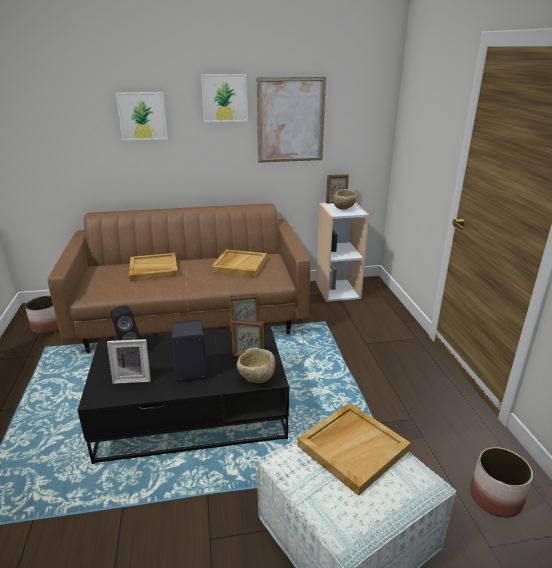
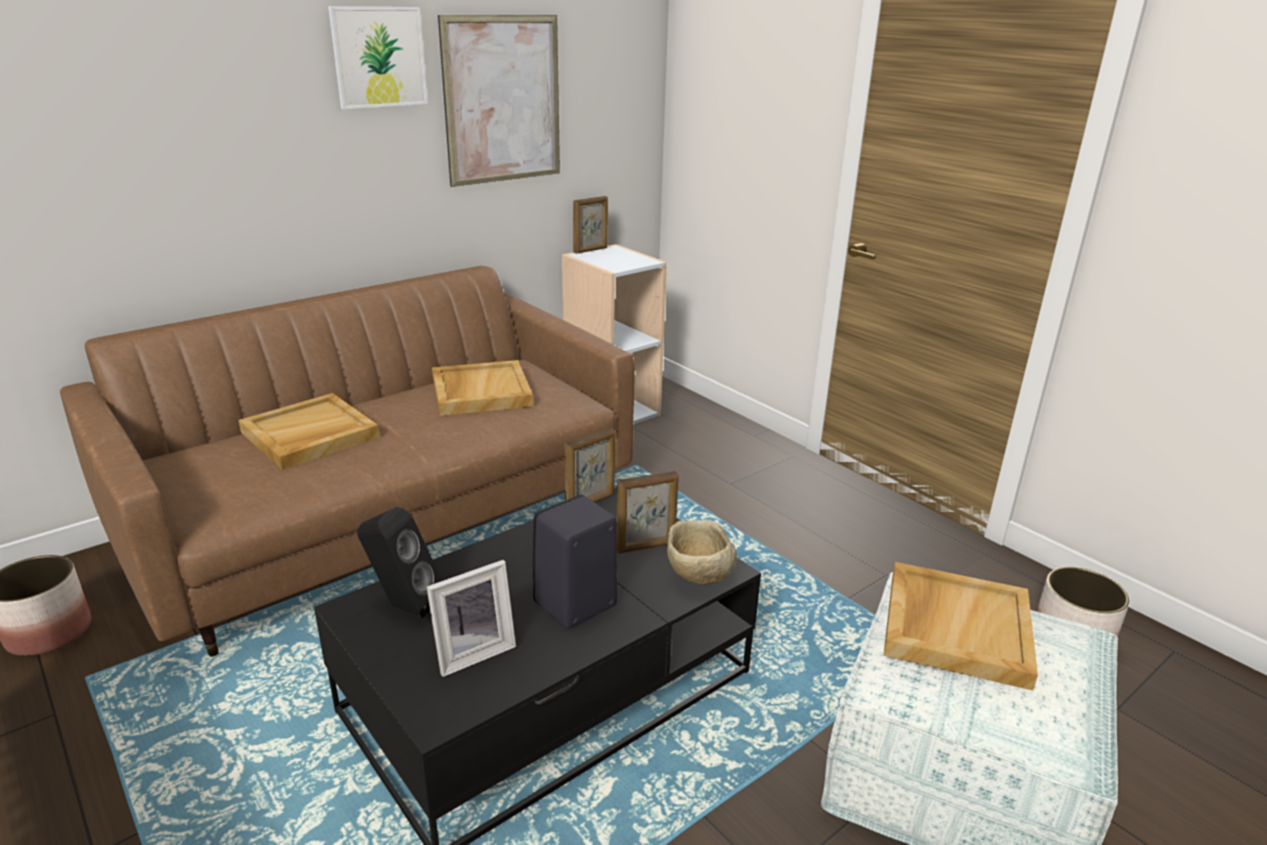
camera: 30 degrees left, 0 degrees up
(142, 116) = (205, 100): picture -> none
(344, 208) = (617, 258): beige bowl -> none

